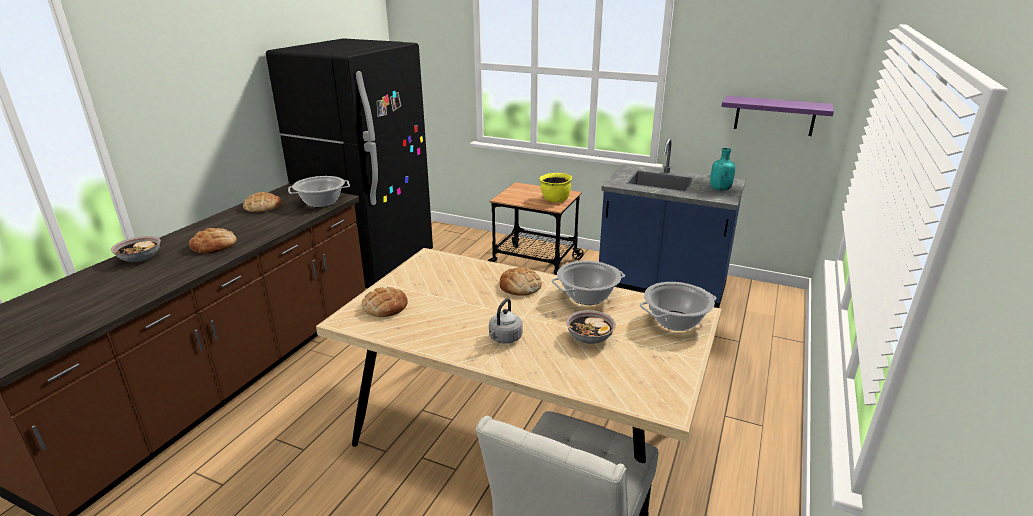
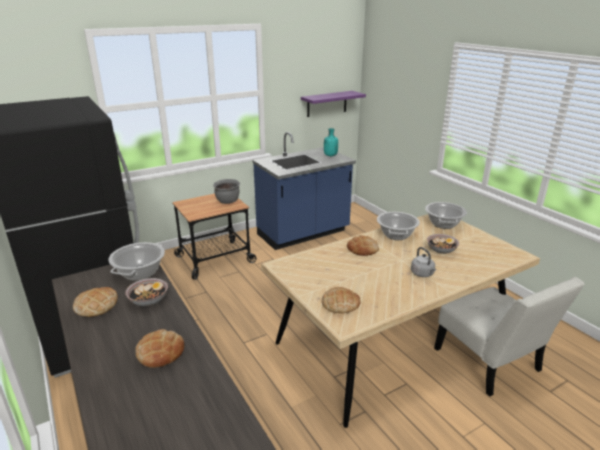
camera: 55 degrees left, 0 degrees up
(140, 257) = (122, 411): bowl -> bowl (148, 300)
(555, 200) = (228, 201): yellow cooking pot -> grey cooking pot

